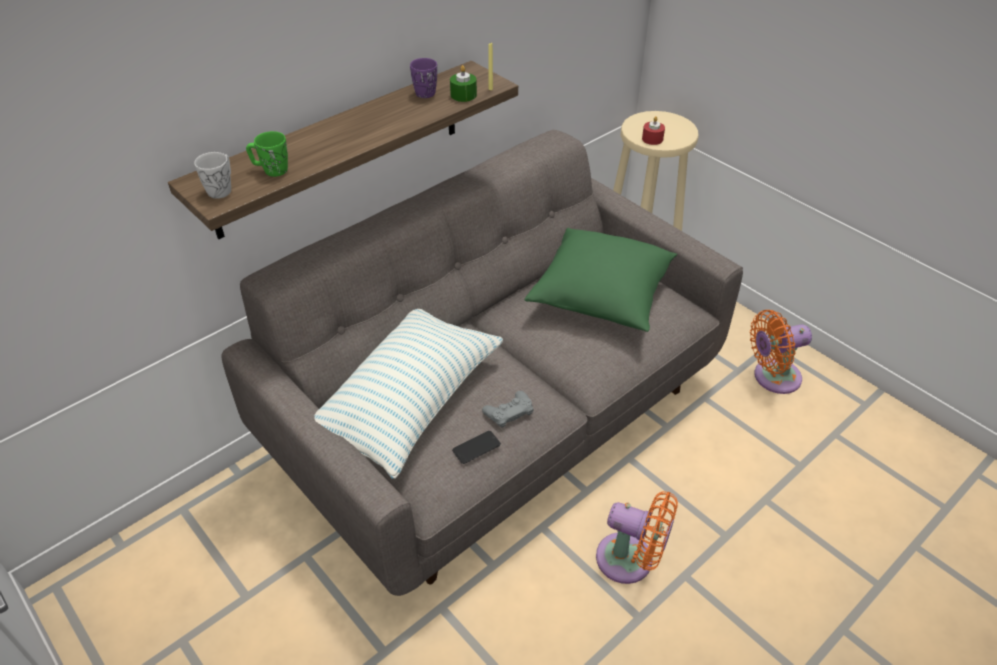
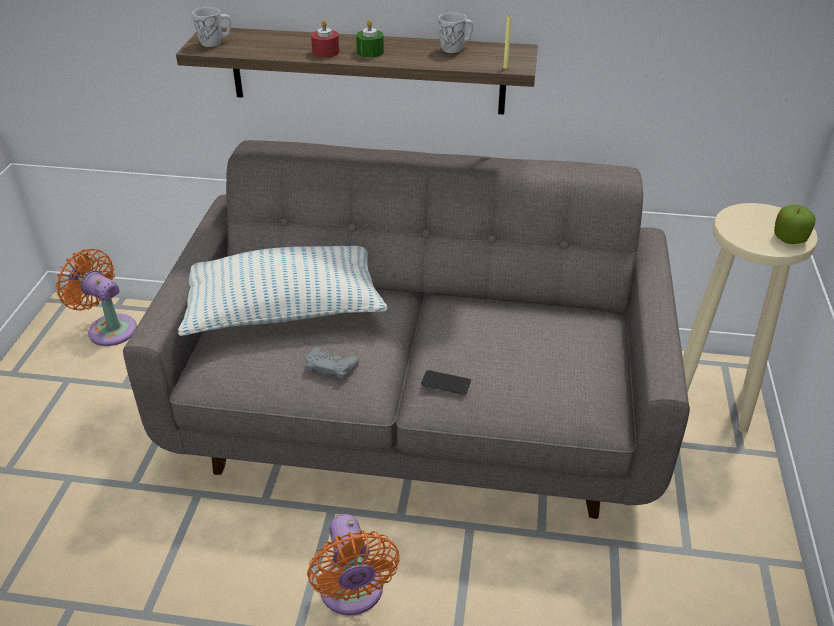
camera: 50 degrees right, 5 degrees down
(271, 170) = (260, 46): green mug -> none
(426, 91) = (455, 48): purple mug -> white mug
(463, 95) = (476, 62): green candle -> green candle (370, 52)
(476, 447) = (273, 369): phone -> phone (445, 383)
(601, 297) = (539, 346): green pillow -> none
(652, 139) = (740, 231): red candle -> red candle (325, 52)
(679, 128) = (789, 238): none -> apple
(772, 377) = (715, 587): orange fan -> orange fan (109, 328)

